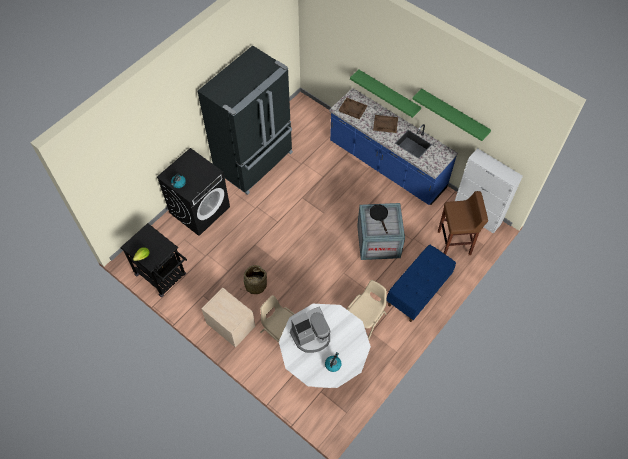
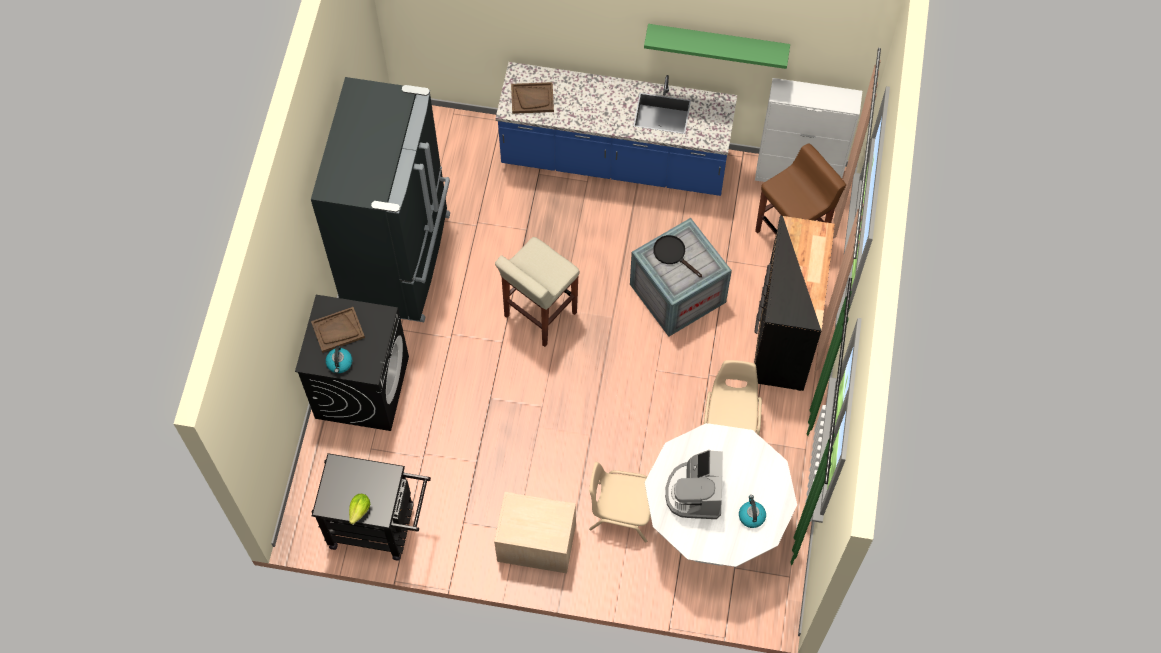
camera: 30 degrees left, 5 degrees up
(255, 285) = (534, 461): basket -> none
(304, 218) = (539, 315): none -> beige stool
(311, 336) = (695, 492): coffee machine -> coffee machine turned 150 degrees clockwise
(385, 124) = (599, 101): brown tray -> brown tray (338, 330)
(388, 93) = (584, 48): green shelf -> none
(418, 291) = (782, 340): blue bench -> black dresser

